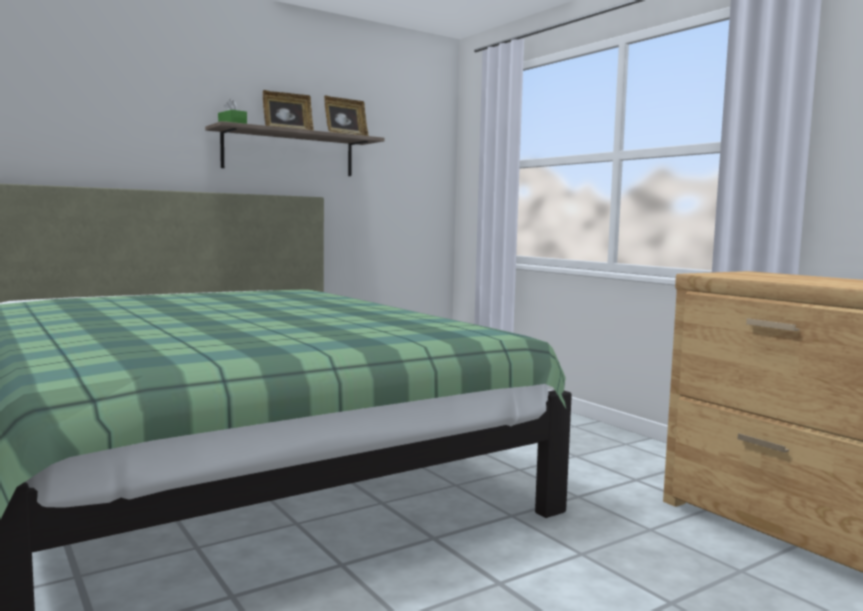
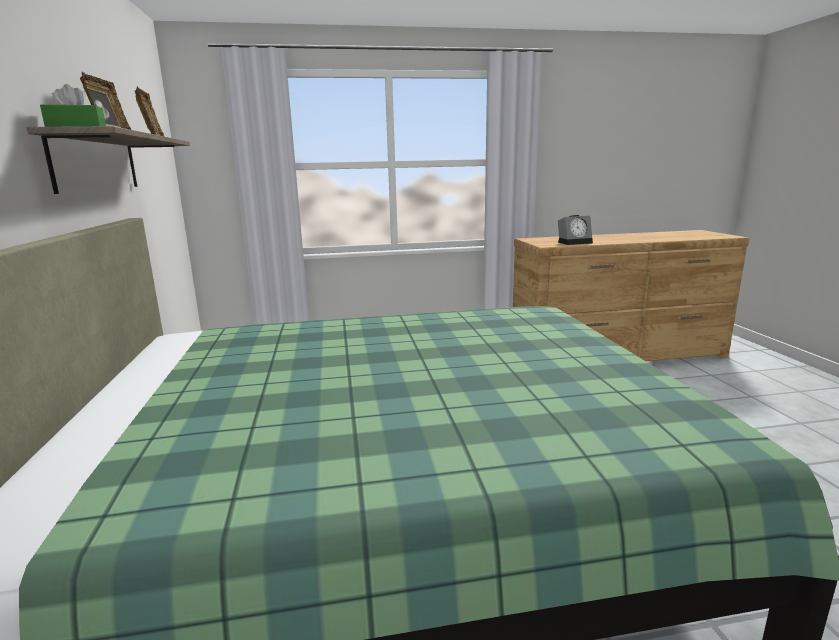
camera: 65 degrees left, 10 degrees up
(774, 278) = (575, 242): none -> alarm clock

